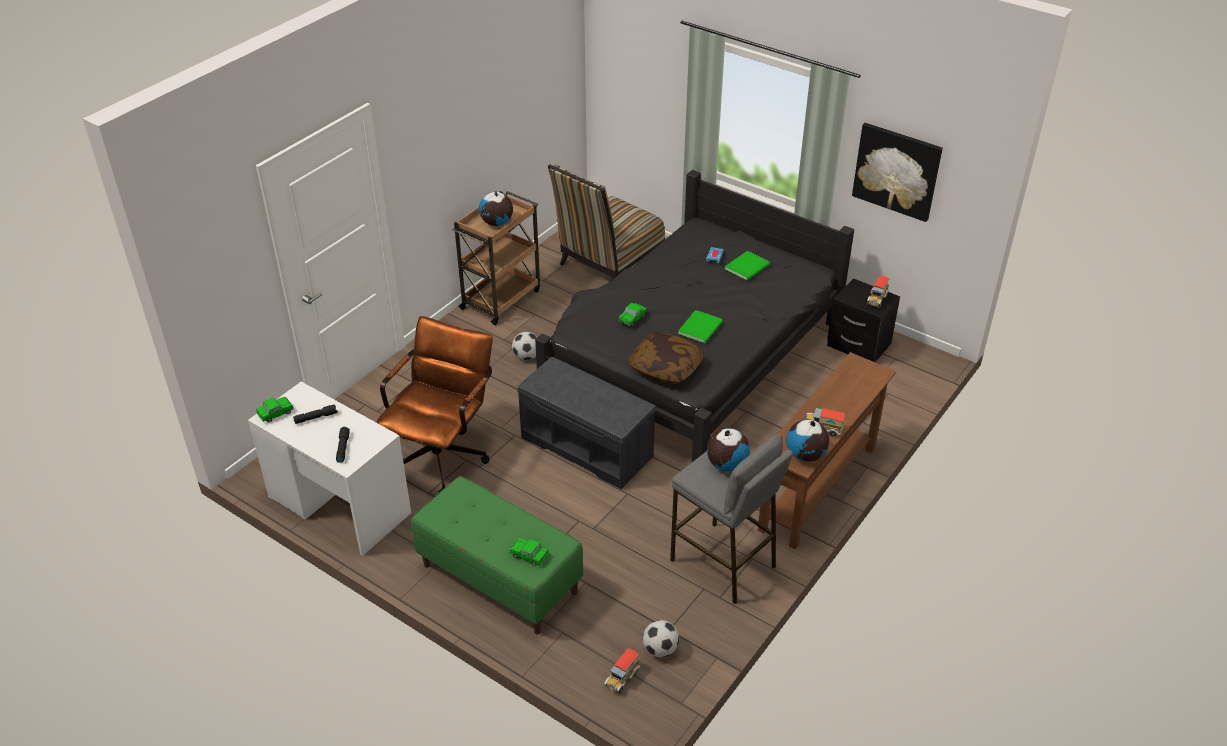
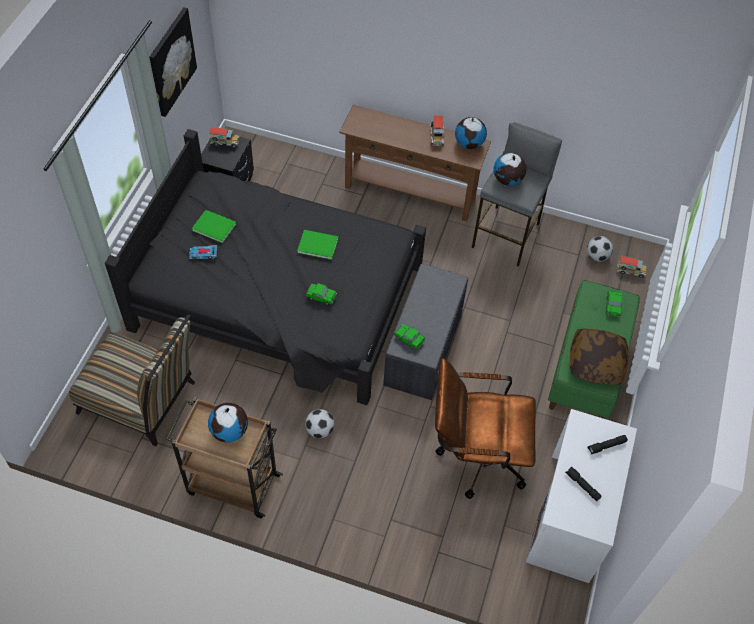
camera: 110 degrees left, 15 degrees up
(276, 413) = (593, 523): toy car -> toy car (409, 339)
(665, 367) = (378, 260): pillow -> pillow (596, 362)

